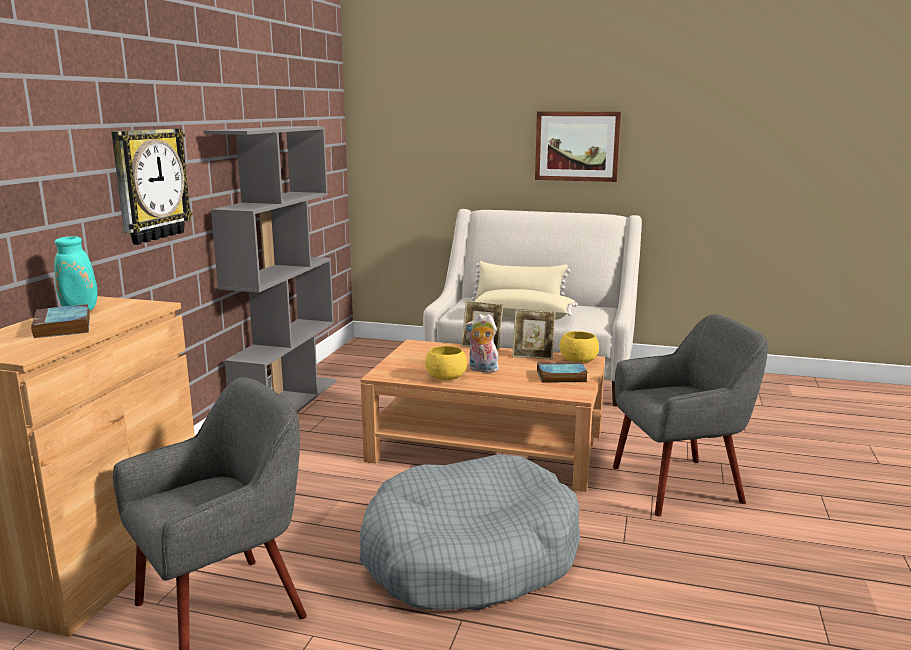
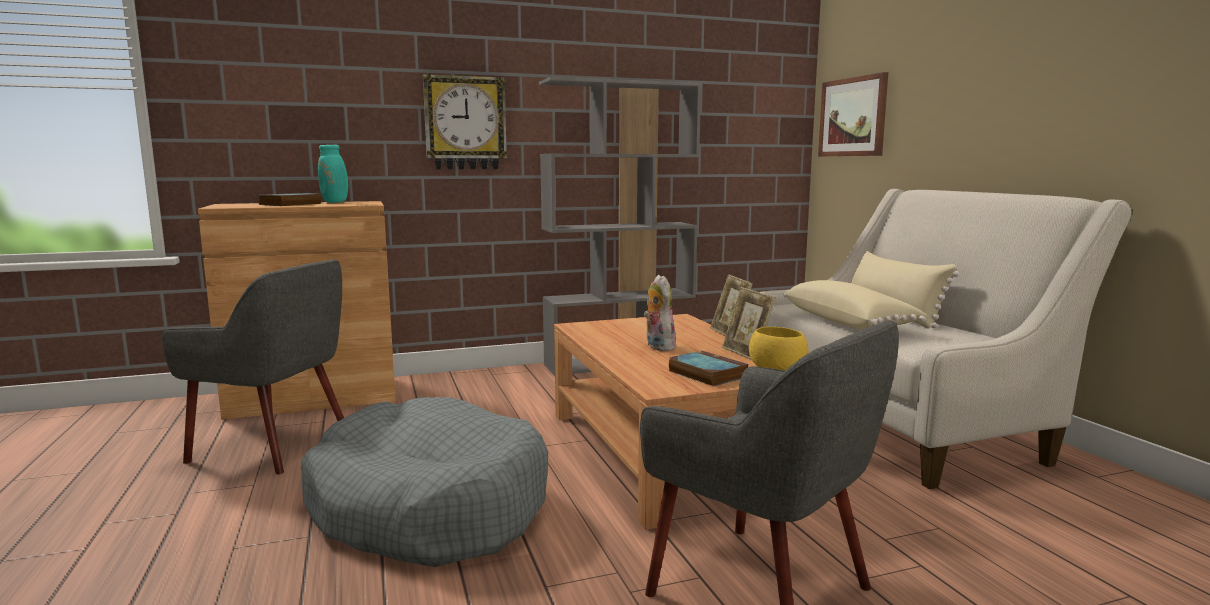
camera: 55 degrees right, 5 degrees down
(447, 378) = (608, 341): yellow bowl -> none
(577, 146) = (1049, 91): picture -> picture (853, 117)

